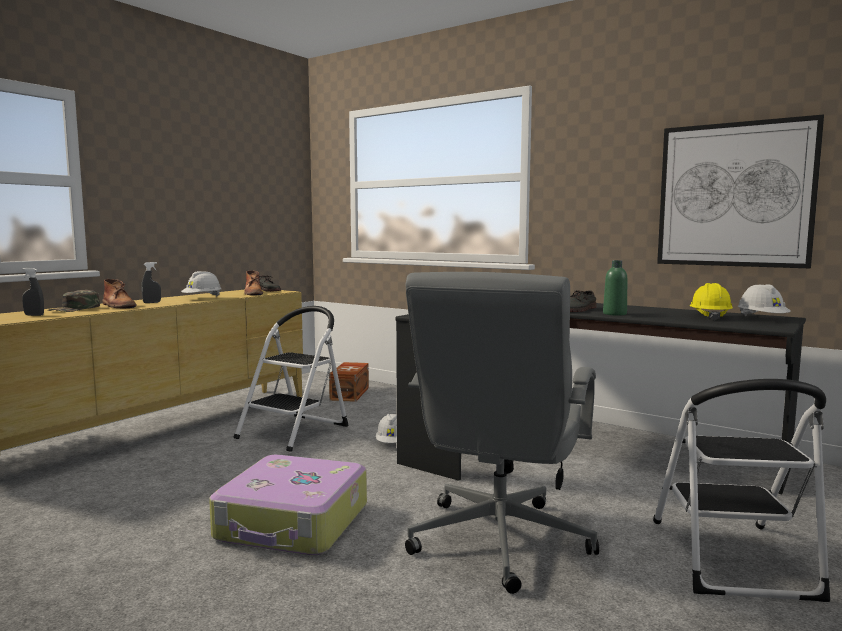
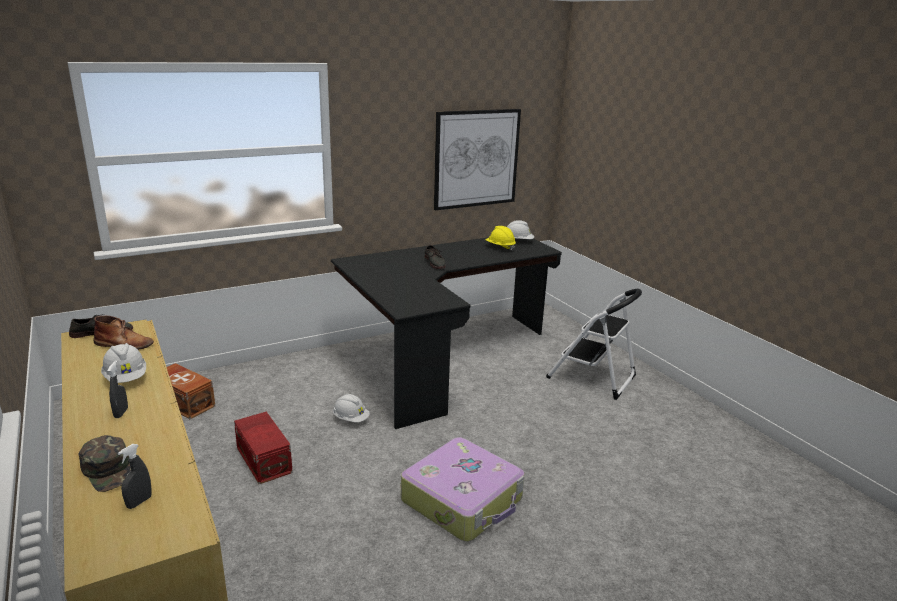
camera: 65 degrees left, 15 degrees up
(119, 306) = (124, 437): brown boot -> none
(296, 431) = (264, 459): step ladder -> red storage box
(500, 538) = (536, 428): grey office chair -> none
(614, 314) = (464, 261): green bottle -> none

